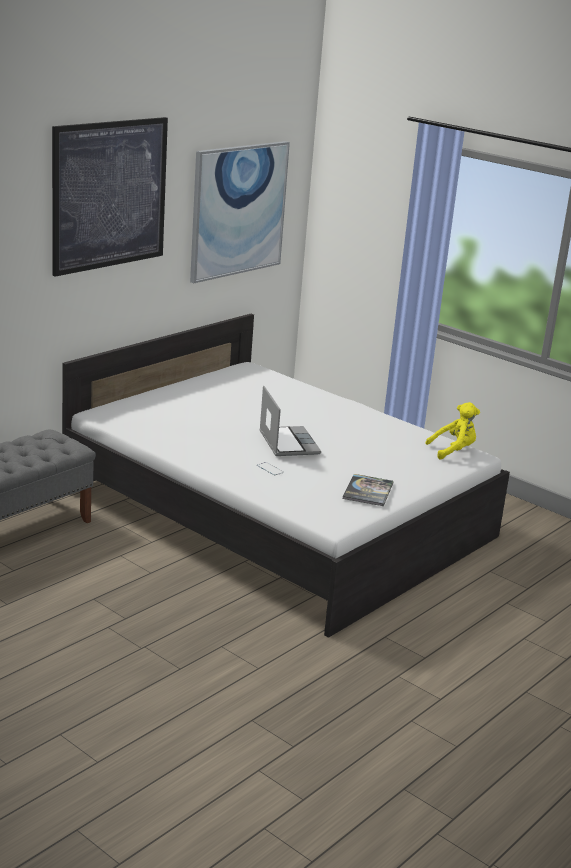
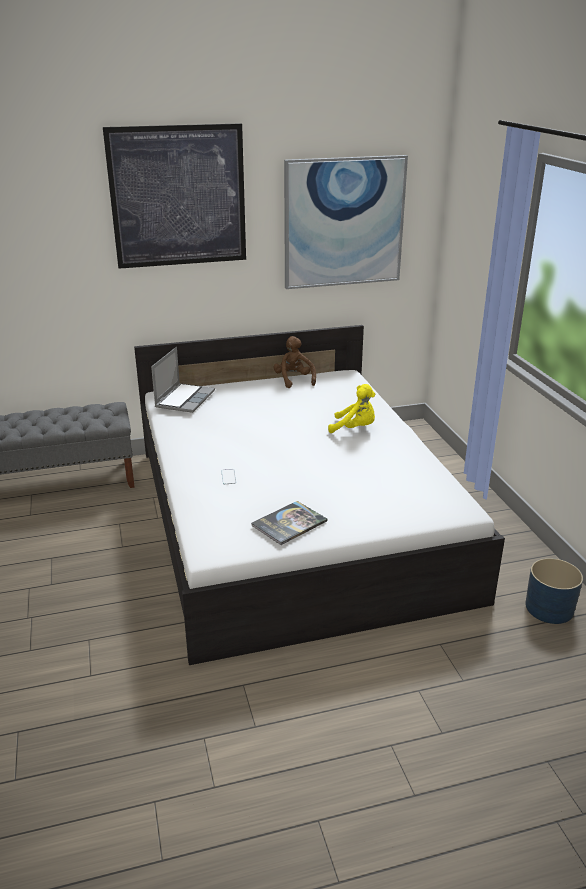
camera: 35 degrees right, 5 degrees up
(208, 379) = (294, 380): none -> brown plush toy
(287, 443) = (279, 454): laptop -> laptop (184, 399)
(453, 451) = (442, 499): yellow plush toy -> yellow plush toy (355, 428)
(536, 529) = (549, 608): none -> blue planter

